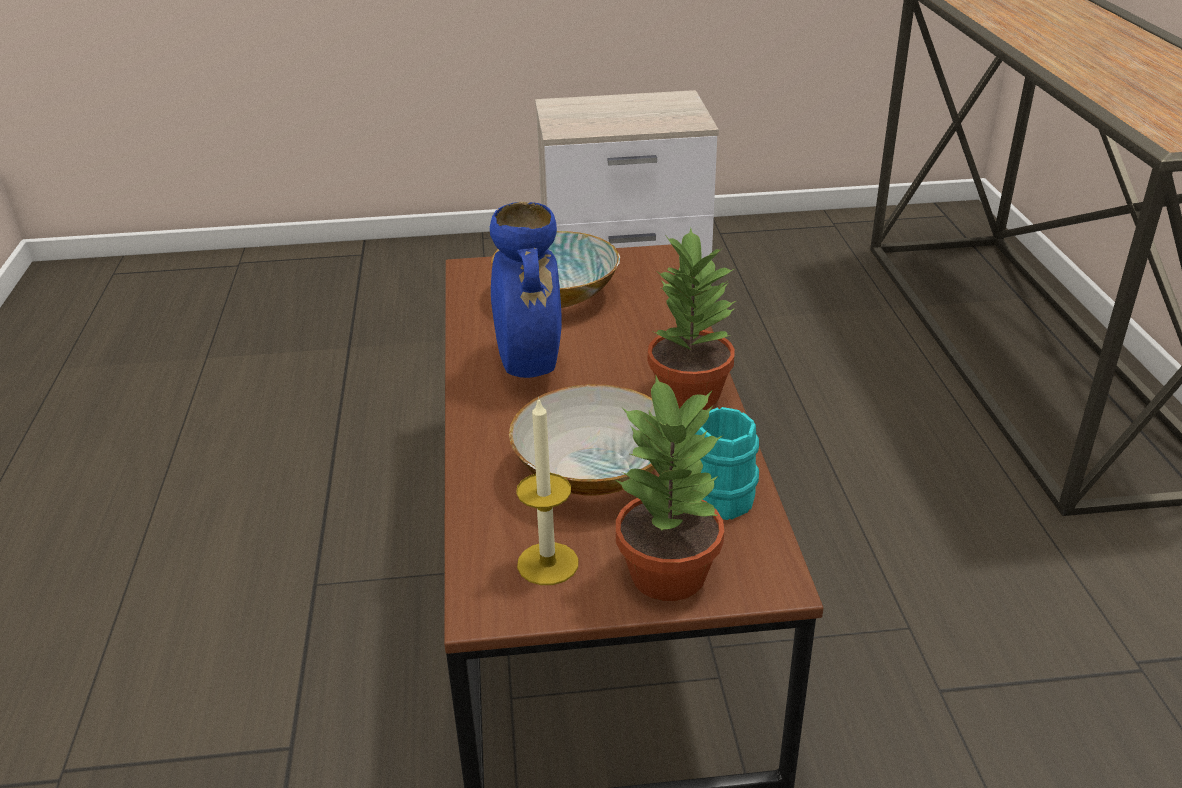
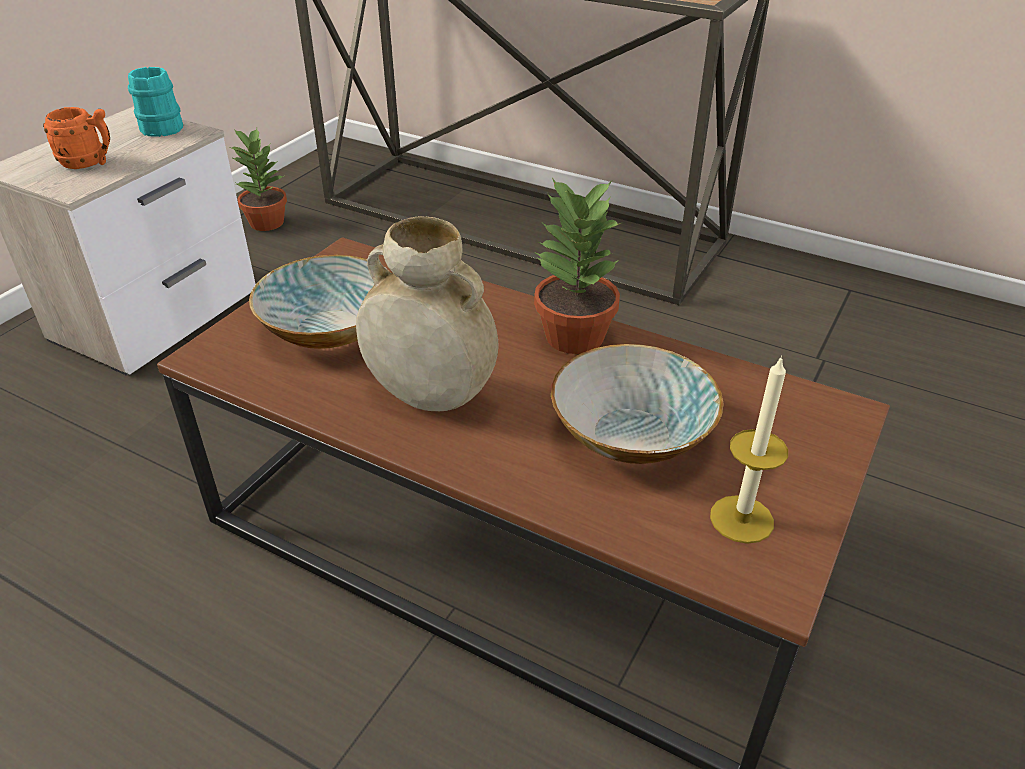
camera: 55 degrees left, 5 degrees up
(529, 366) = (429, 397): blue vase -> beige vase
(599, 119) = (90, 163): none -> orange mug
(669, 573) = (803, 457): potted plant -> potted plant (266, 222)
(724, 491) = (720, 381): turquoise mug -> turquoise mug (159, 126)

